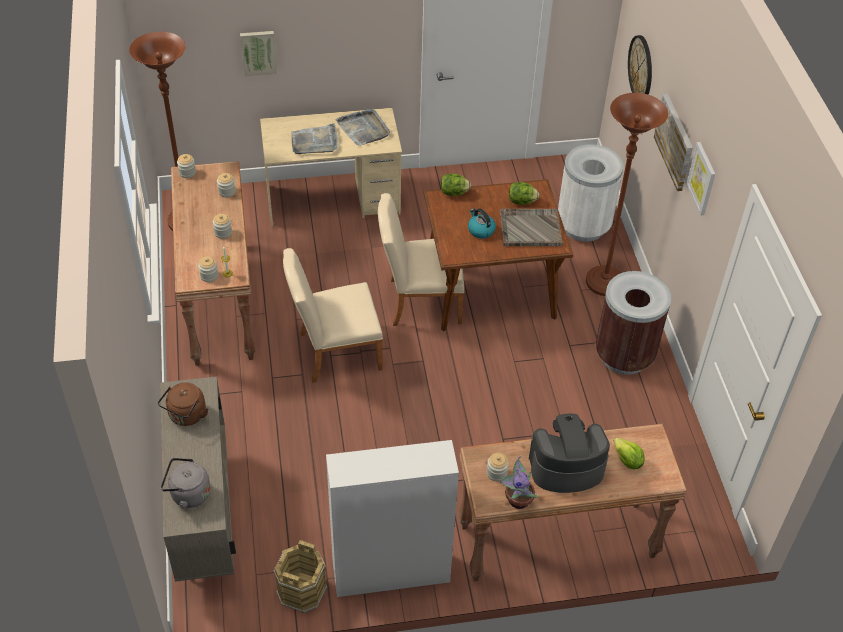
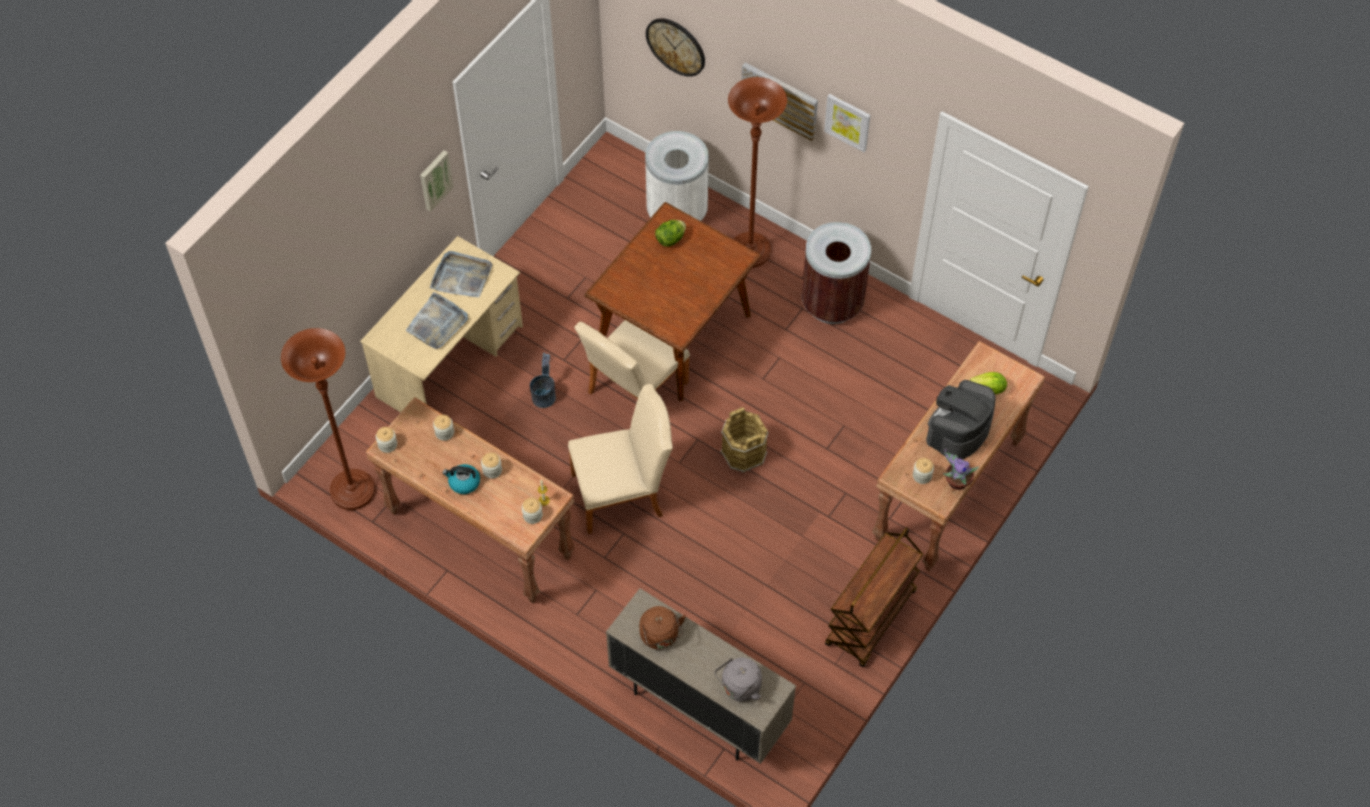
camera: 45 degrees left, 10 degrees up
(258, 52) = (345, 282): picture -> picture (435, 179)
(301, 591) = (829, 689): brown bucket -> brown bucket (743, 453)
(334, 352) = (623, 493): beige chair -> beige chair turned 135 degrees counterclockwise
(363, 259) = (544, 394): none -> grey bucket
(390, 573) = (871, 619): white cabinet -> brown cart
(454, 193) = (611, 275): lettuce -> none
(480, 230) = (671, 292): kettle -> kettle (464, 483)
(529, 228) = (705, 259): grey tray -> none

